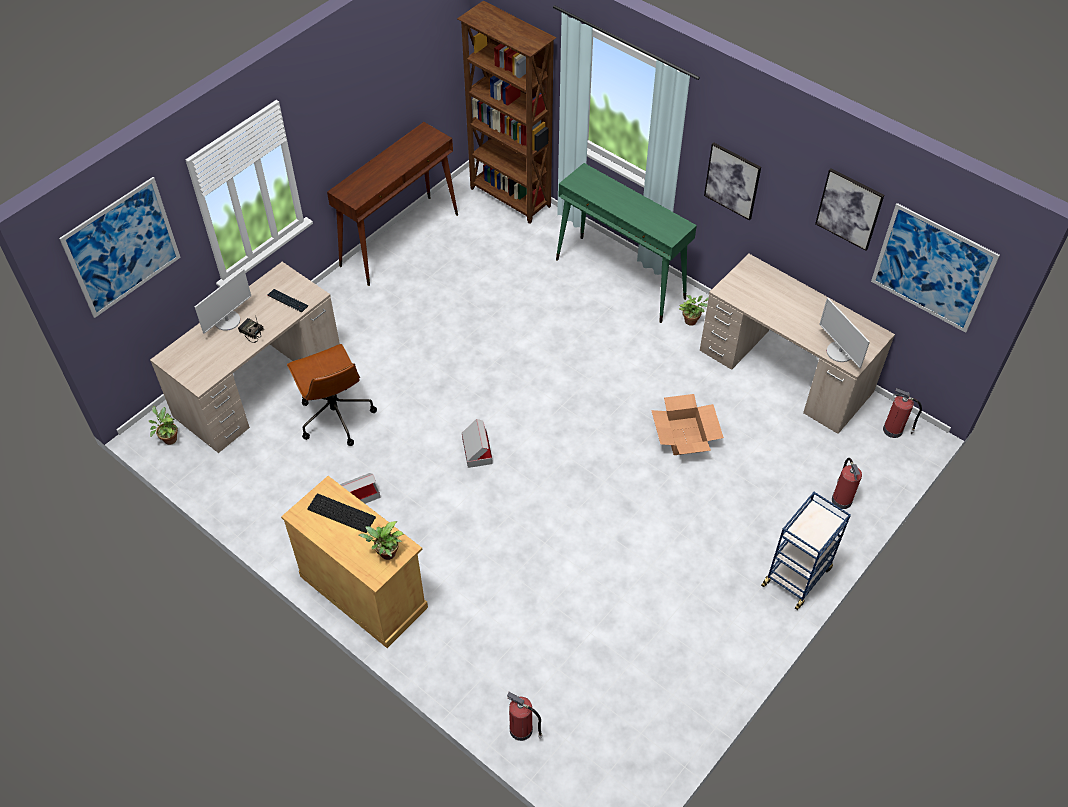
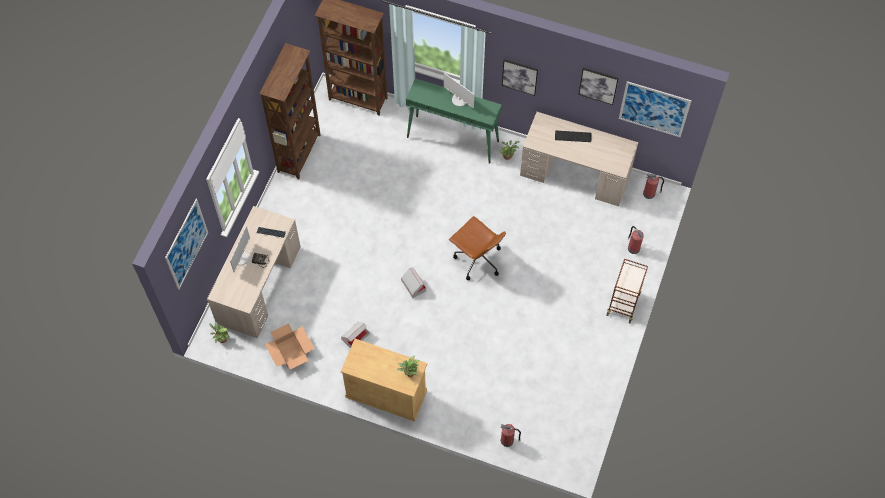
camera: 20 degrees left, 10 degrees up
(335, 416) = (317, 291): brown office chair -> brown office chair (477, 259)
(342, 512) = (374, 357): keyboard -> keyboard (573, 136)
(400, 239) = (300, 153): brown console table -> brown bookcase
(685, 436) = (531, 236): cardboard box -> cardboard box (290, 351)
(797, 575) = (623, 303): blue cart -> brown cart
(839, 352) = (611, 164): monitor -> monitor (459, 100)

